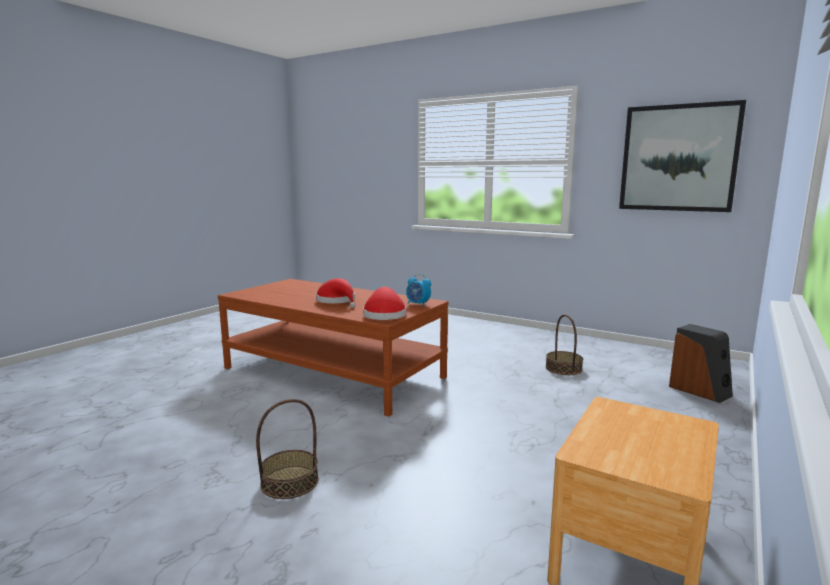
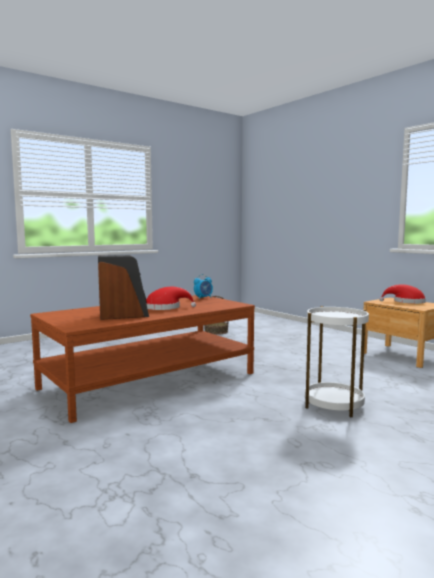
camera: 70 degrees left, 5 degrees down
(289, 482) = (334, 404): basket -> white side table
(384, 314) = (223, 303): red hat -> red hat (406, 302)
(678, 158) = (205, 200): picture -> none
(700, 391) = (267, 320): speaker -> speaker (123, 315)

